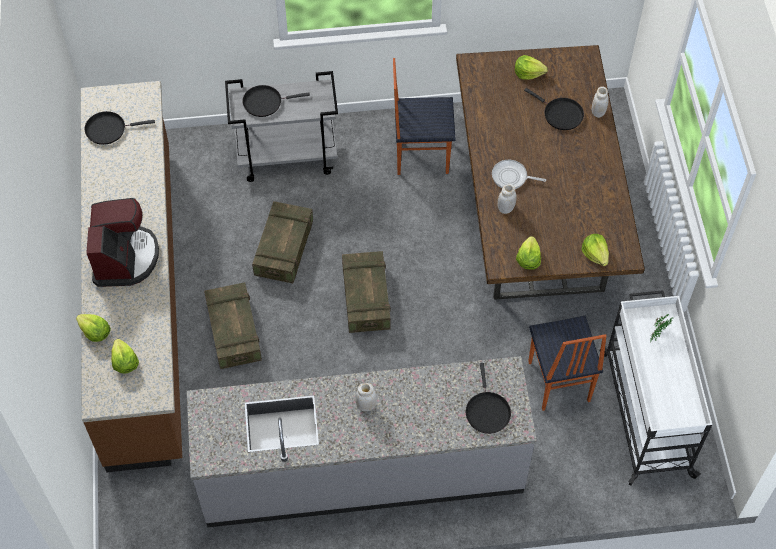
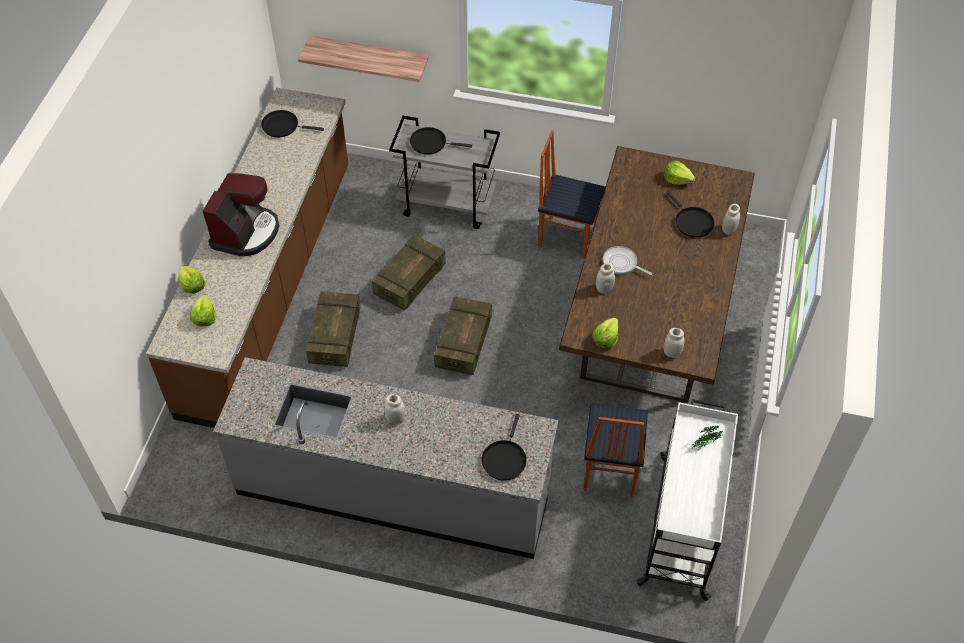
camera: 20 degrees right, 5 degrees down
(176, 29) = (369, 56): none -> shelf
(595, 254) = (671, 353): lettuce -> white jar

